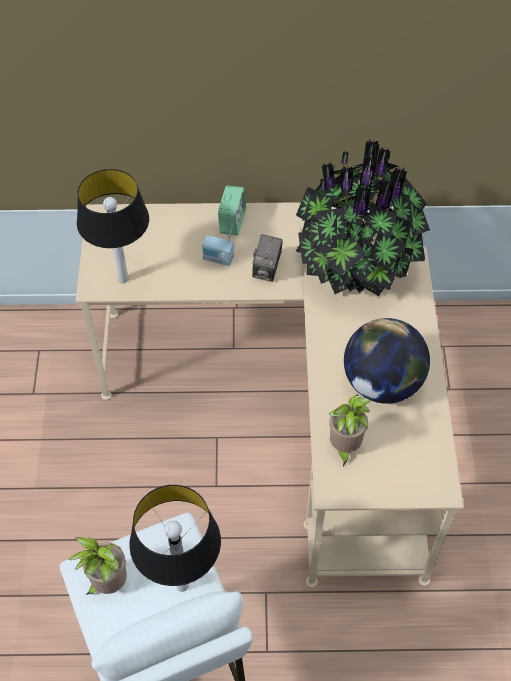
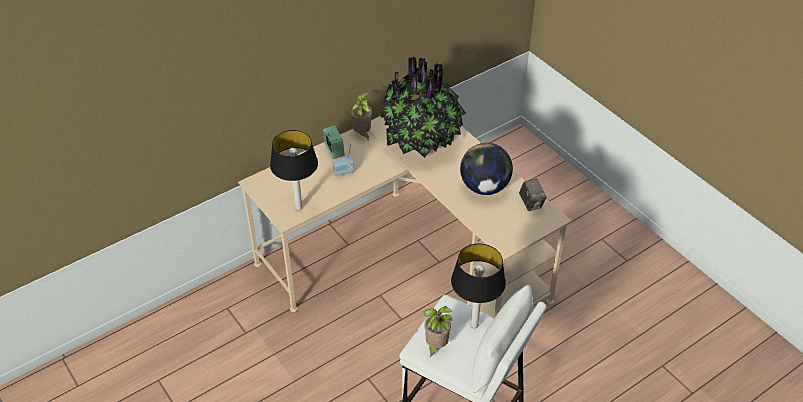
camera: 35 degrees left, 10 degrees down
(267, 269) = (375, 164): camera -> camera (531, 203)
(344, 447) = (493, 225): potted plant -> potted plant (362, 134)

